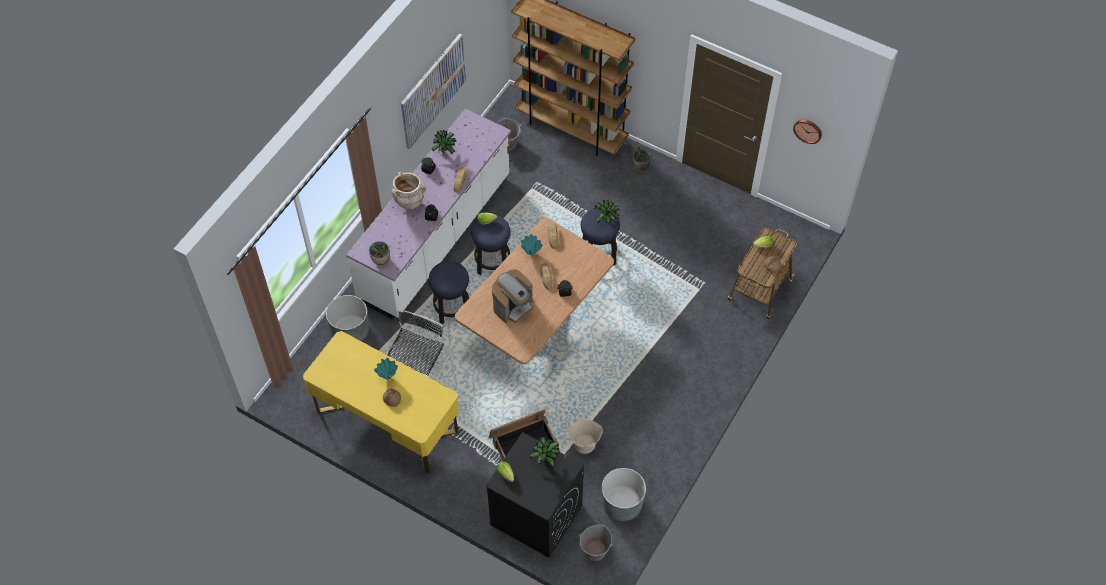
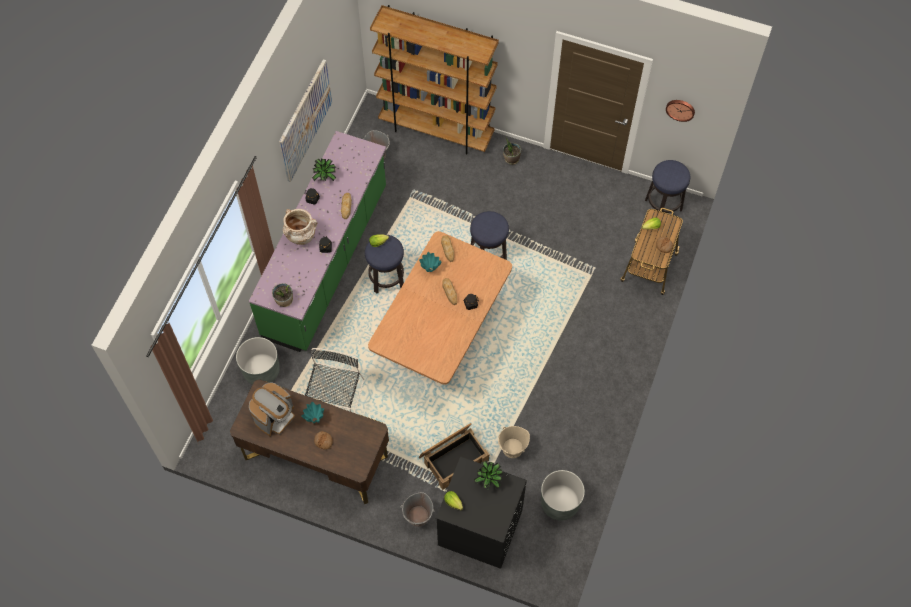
camera: 10 degrees left, 5 degrees up
(387, 421) = (316, 457): yellow desk -> brown desk
(436, 238) = (327, 262): white counter -> green counter
(452, 308) = (356, 331): stool -> stool (663, 204)
(513, 307) = (424, 327): coffee machine -> coffee machine (275, 417)
(595, 550) = (543, 554): grey bucket -> grey bucket (418, 516)
(606, 221) = (495, 225): potted plant -> none

